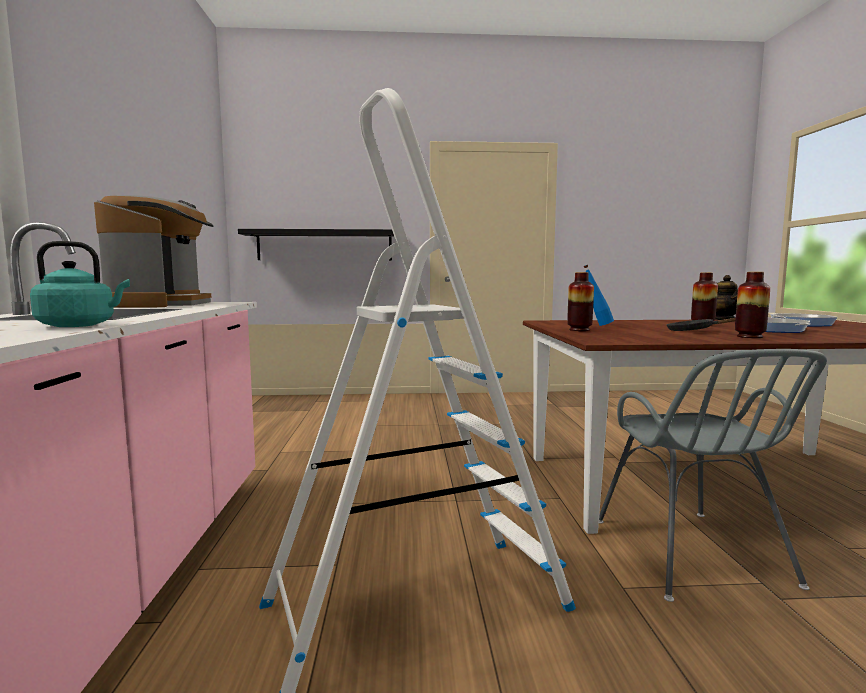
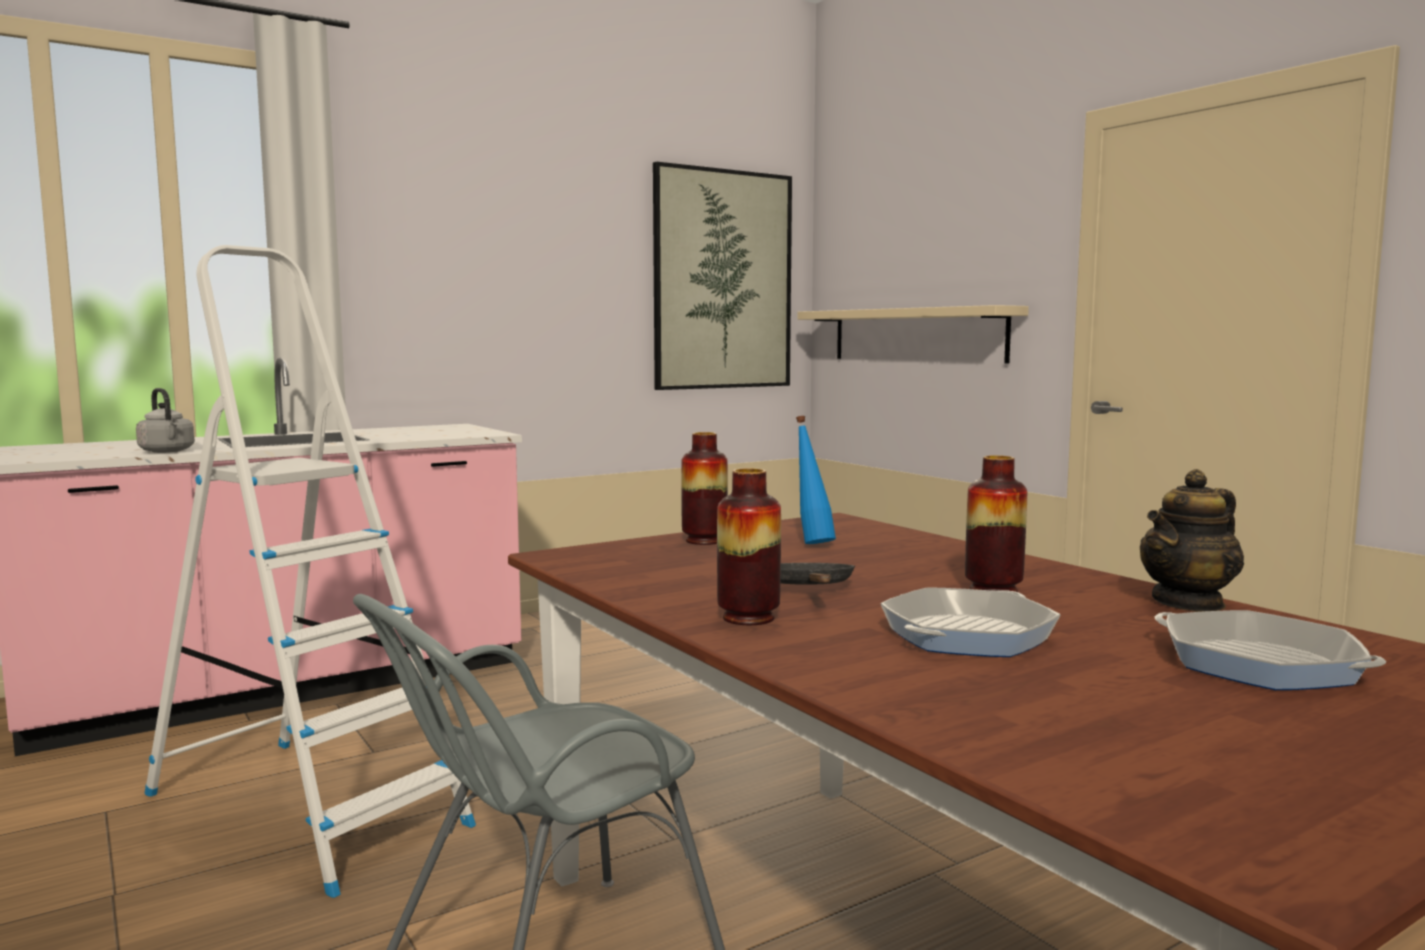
camera: 60 degrees right, 0 degrees up
(80, 325) = (168, 451): turquoise kettle -> grey kettle
(161, 304) = (430, 431): coffee machine -> none
(200, 202) = (723, 280): none -> picture
(324, 245) = (916, 335): black shelf -> beige shelf

